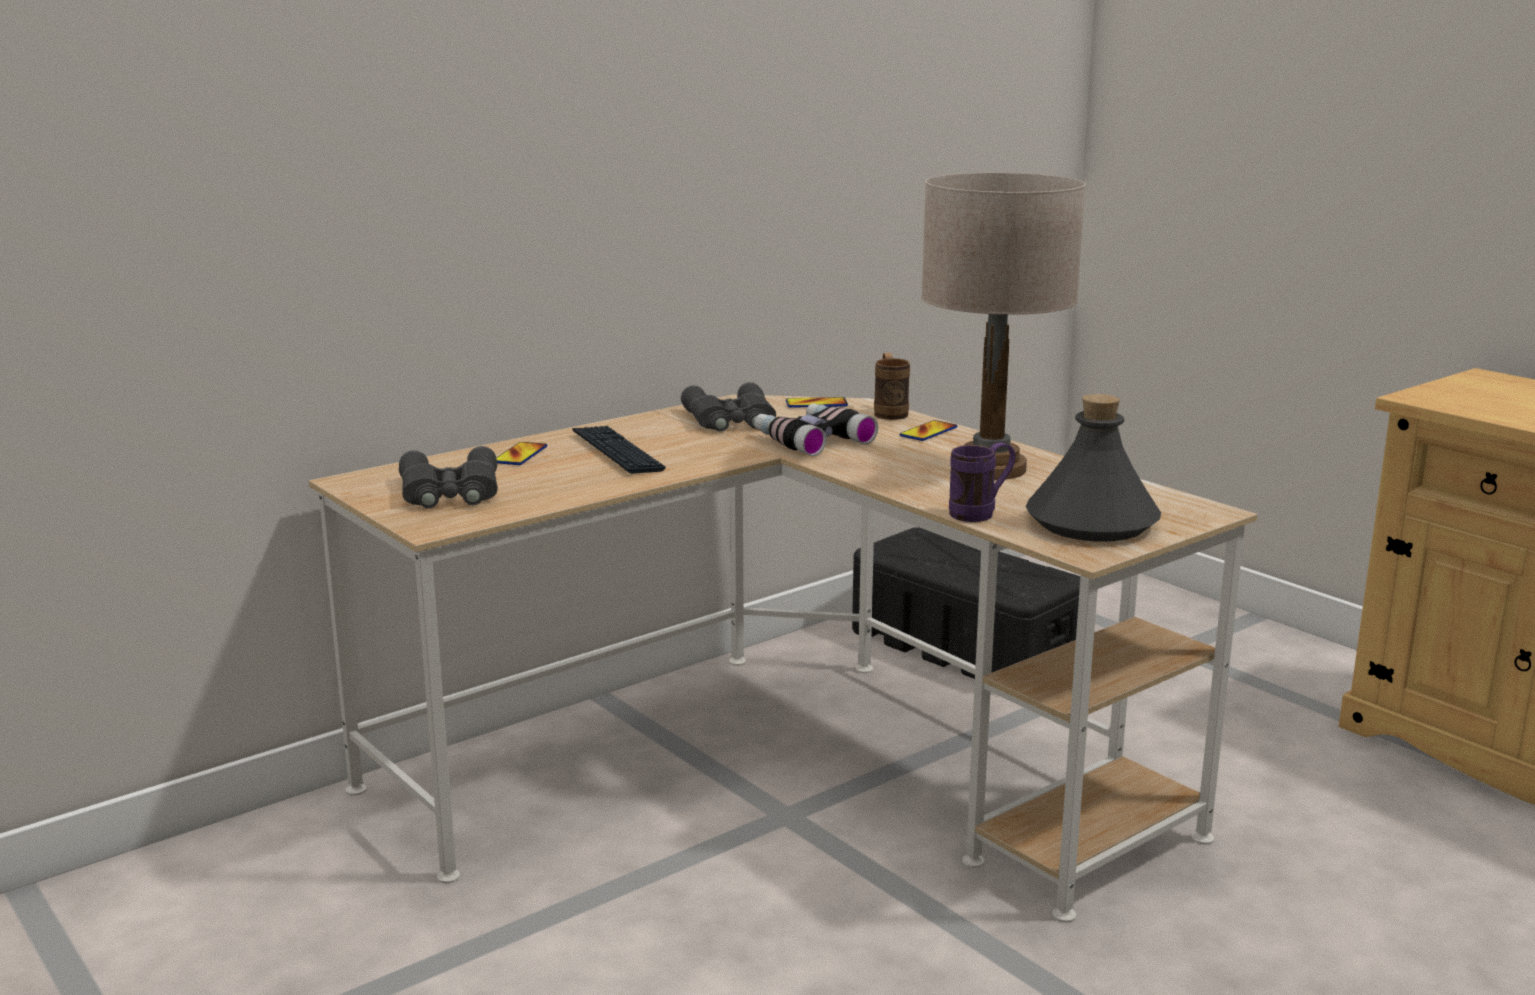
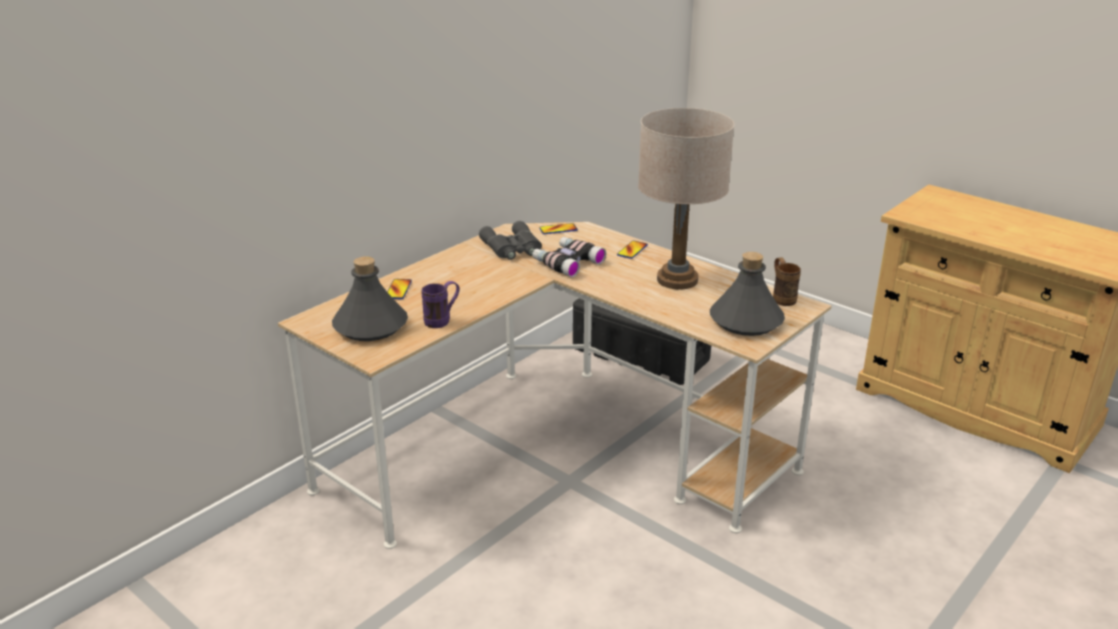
camera: 10 degrees left, 10 degrees up
(449, 492) = (370, 326): grey binoculars -> grey bottle
(617, 452) = (455, 282): keyboard -> none
(889, 412) = (604, 234): brown mug -> brown mug (781, 297)
(981, 513) = (683, 318): purple mug -> purple mug (442, 320)

